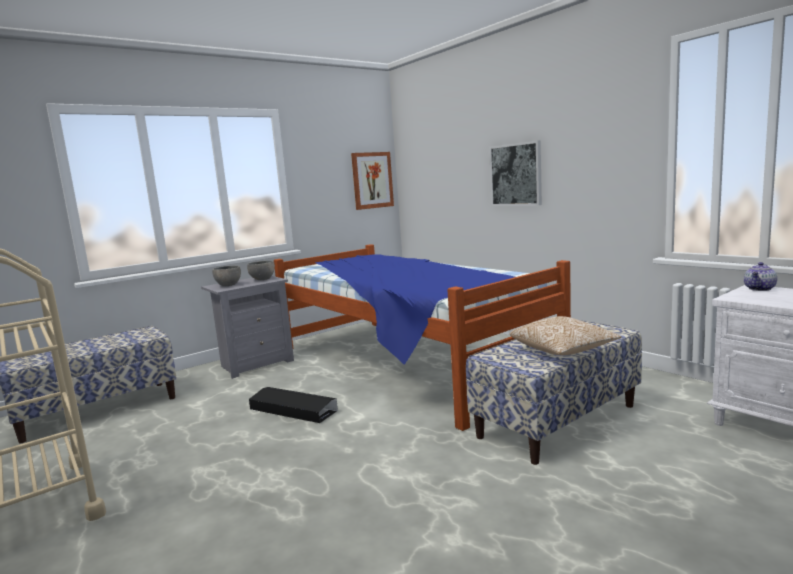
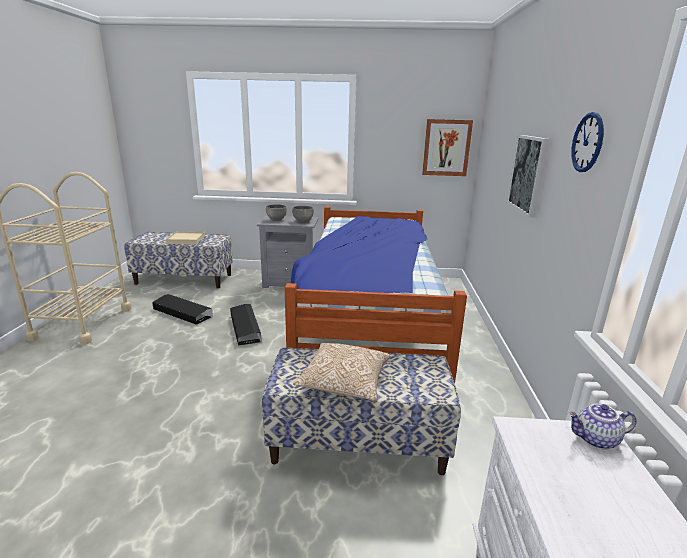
camera: 40 degrees right, 10 degrees up
(100, 344) = (186, 239): none -> beige tray
(179, 433) = (182, 313): none -> black storage box
(600, 131) = (587, 142): none -> wall clock

